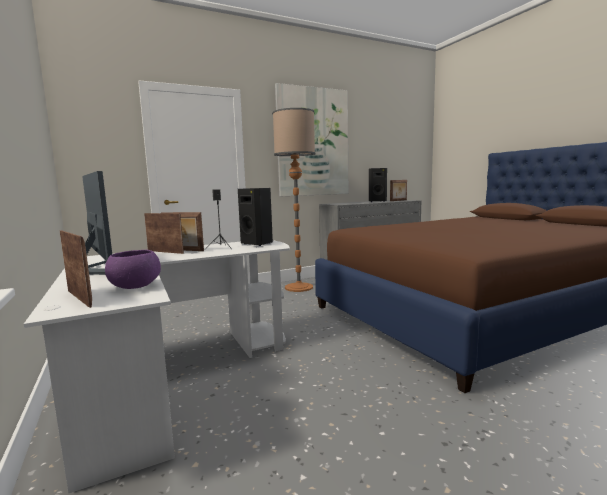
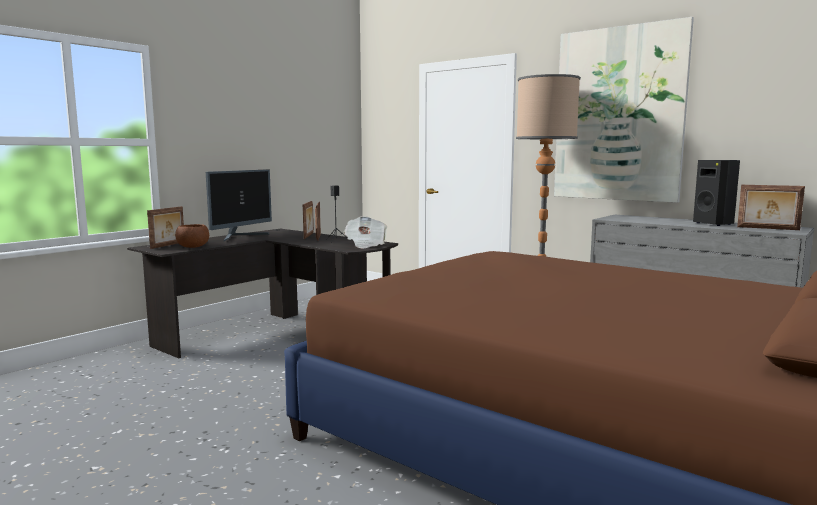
camera: 65 degrees right, 0 degrees up
(135, 286) = (193, 247): purple bowl -> brown bowl
(175, 374) = (277, 334): white desk -> black desk
(258, 243) = (365, 244): black speaker -> newspaper

